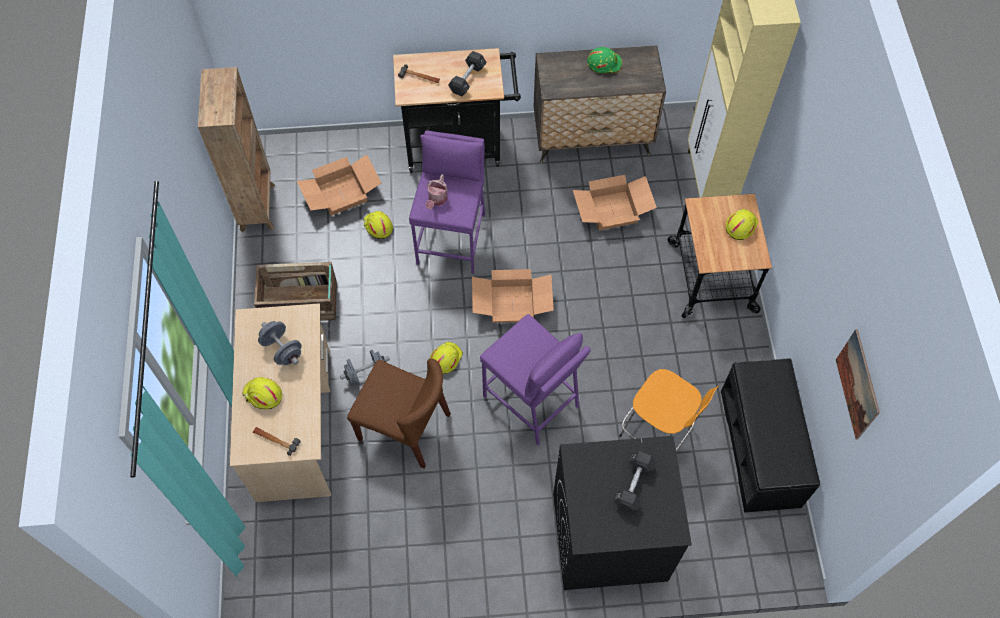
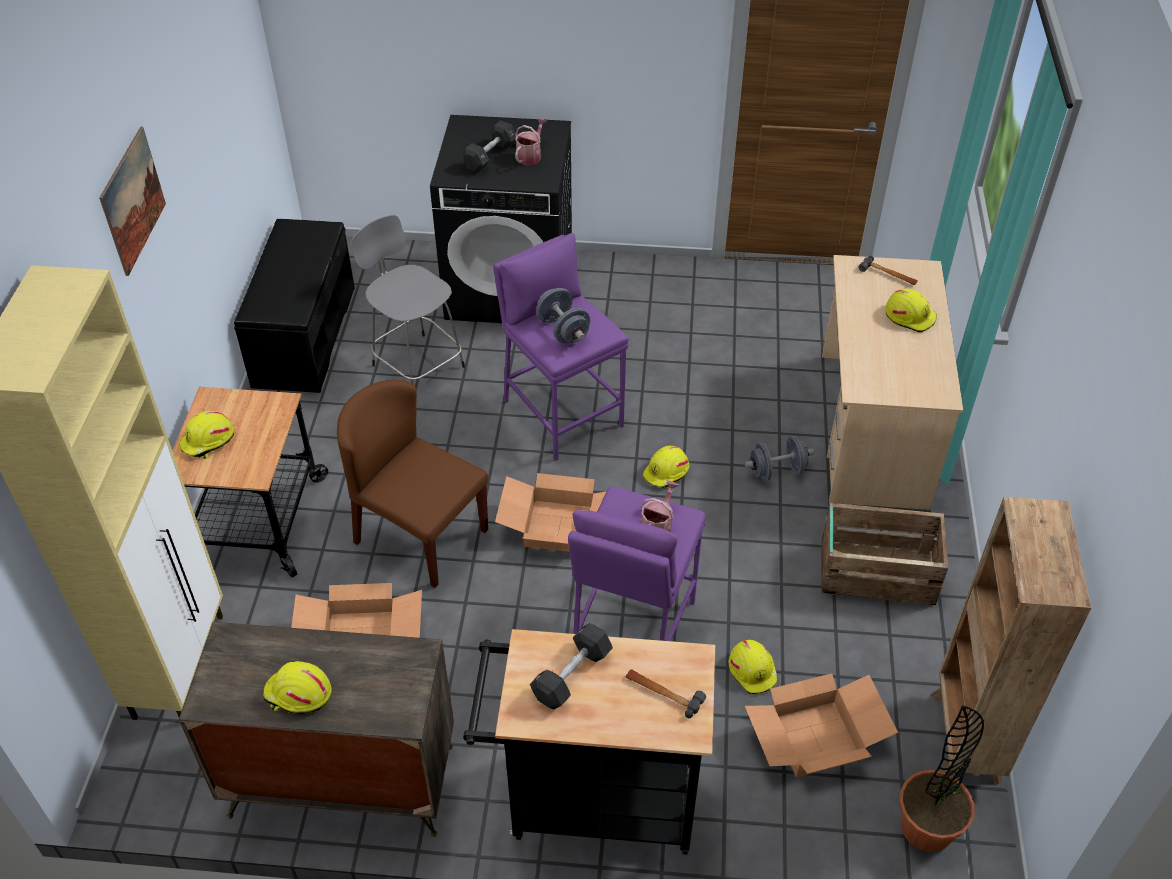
camera: 170 degrees left, 15 degrees down
(282, 349) = (890, 357): grey dumbbell -> grey dumbbell (563, 330)
(285, 159) = (926, 827): none -> potted plant
(405, 427) = (728, 408): brown chair -> brown chair (420, 536)
(597, 491) = (530, 155): none -> watering can
(604, 63) = (298, 694): green hard hat -> yellow hard hat
(658, 432) = (416, 364): orange stool -> grey stool
(857, 384) = (225, 99): picture -> picture (133, 200)

